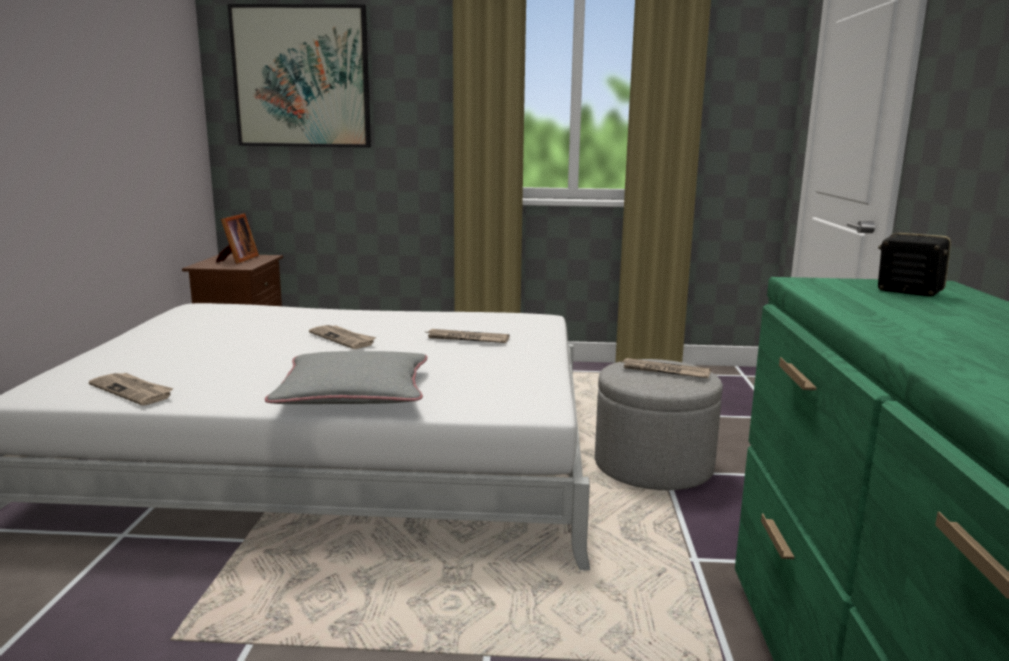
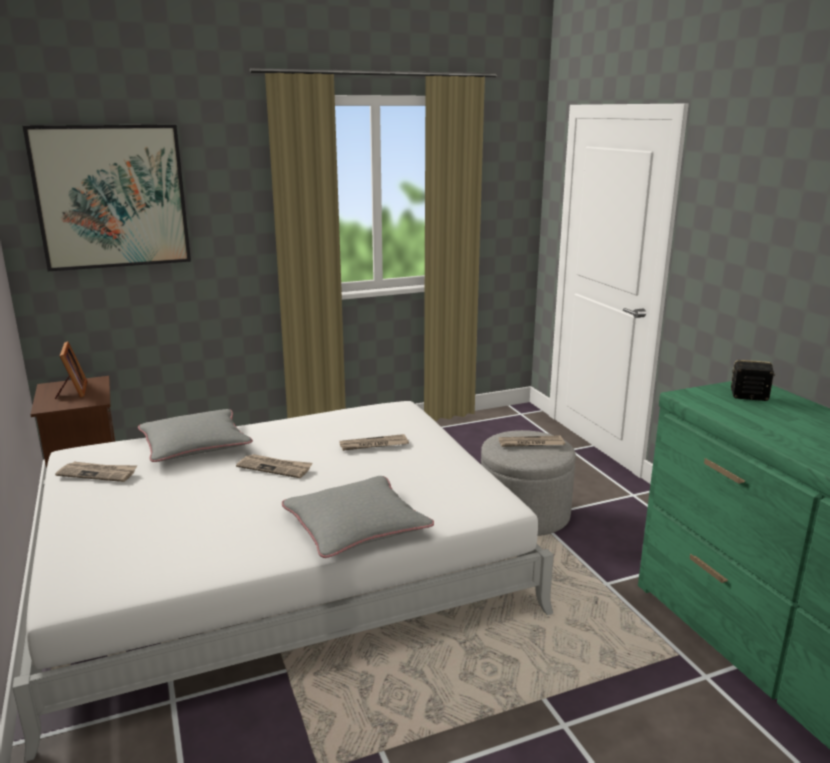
camera: 25 degrees left, 5 degrees up
(133, 391) = (164, 572): newspaper -> newspaper (98, 473)
(301, 314) = (195, 444): none -> grey pillow

